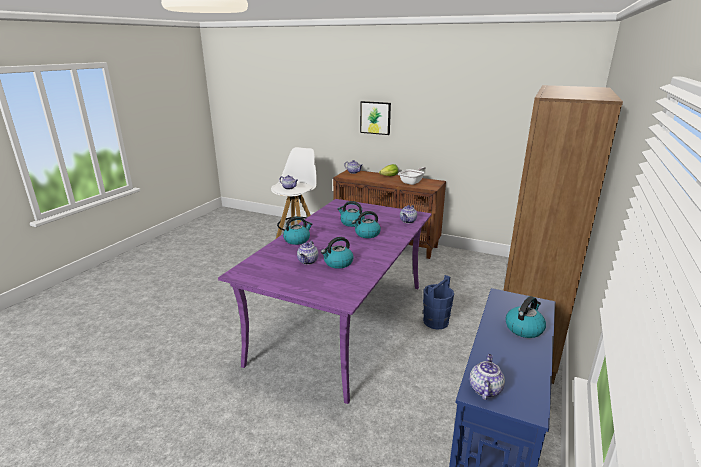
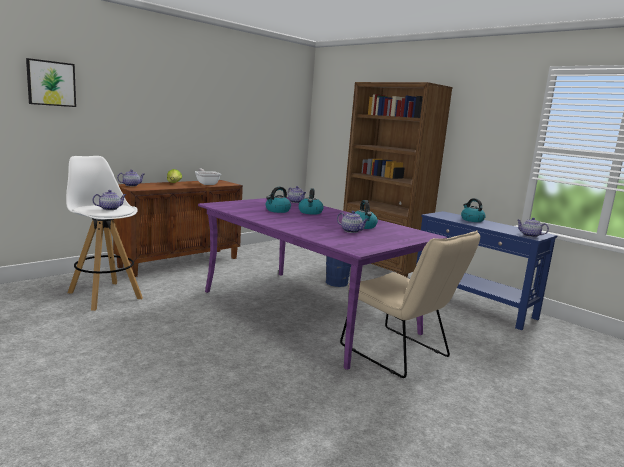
camera: 70 degrees left, 10 degrees down
(288, 393) = (400, 354): none -> beige chair
(297, 240) = (297, 226): kettle -> none
(375, 117) = (144, 117): picture -> picture (51, 83)

